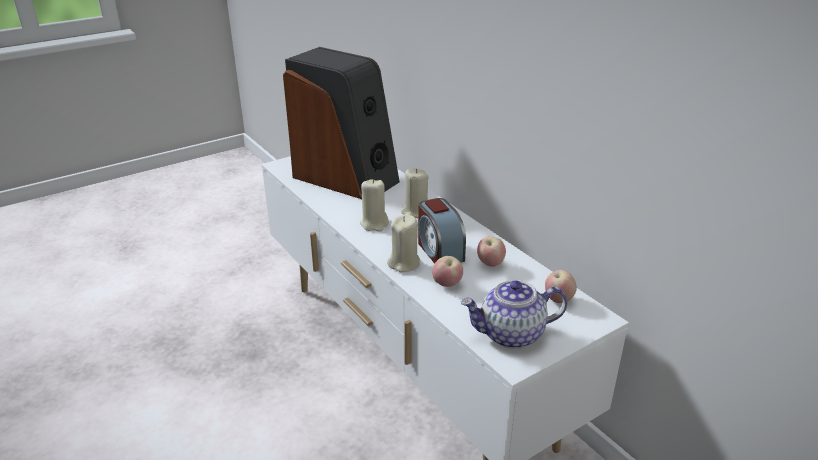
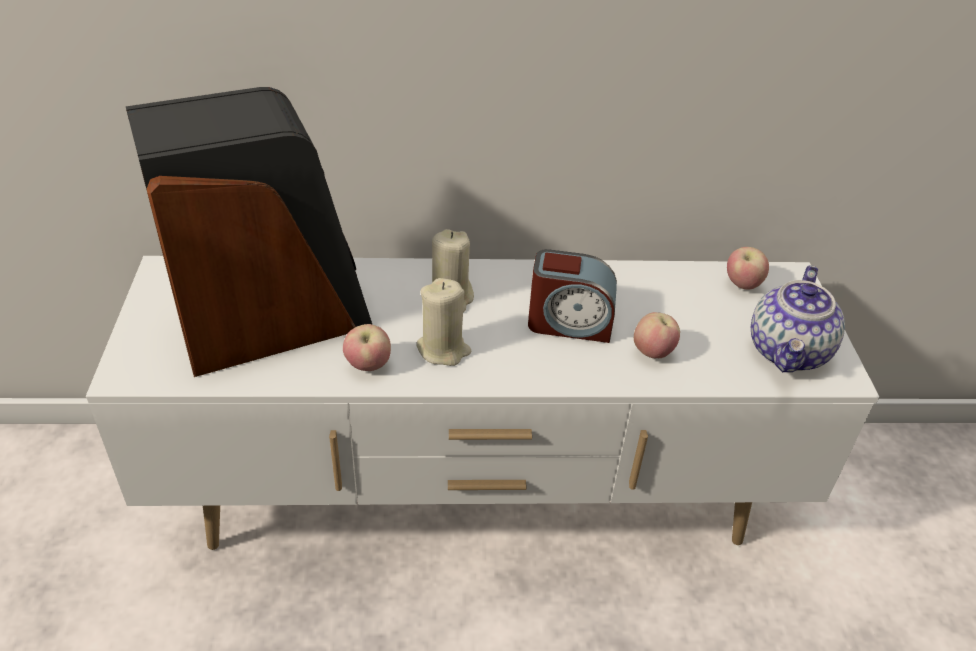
camera: 60 degrees left, 10 degrees up
(404, 263) = (574, 368): beige candle -> none
(490, 264) = (633, 297): apple -> apple (368, 365)

